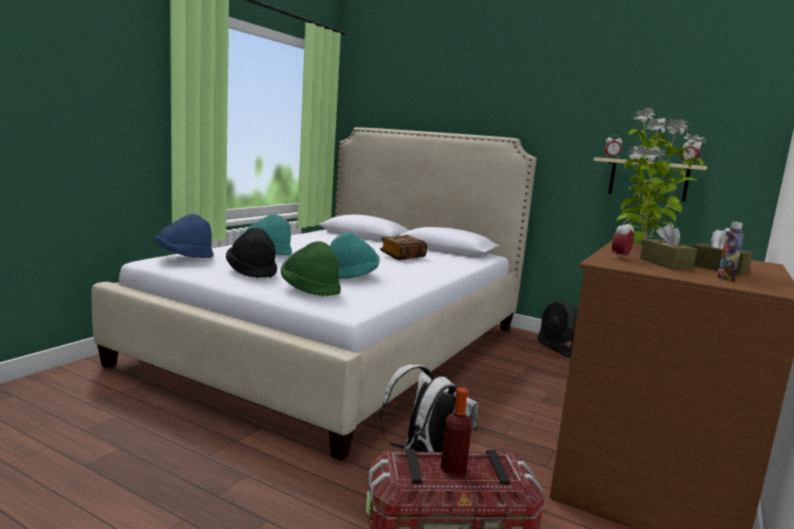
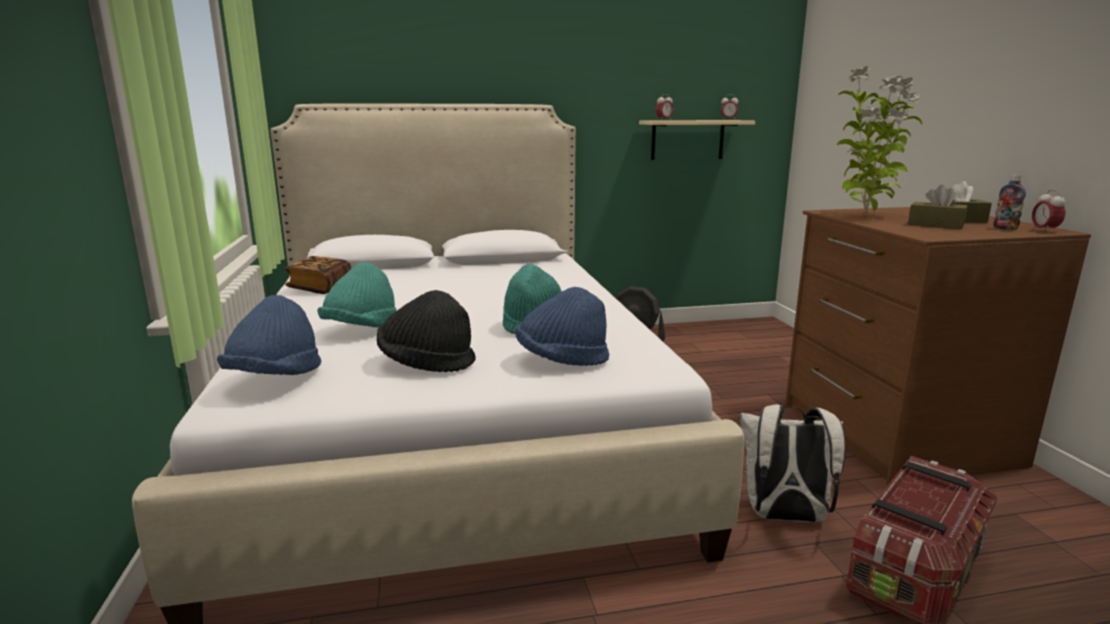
camera: 40 degrees left, 5 degrees up
(310, 289) = (562, 360): green hat -> blue hat
(402, 256) = (496, 280): book -> book (320, 287)
(453, 469) = (919, 499): bottle -> none
(620, 257) = (900, 227): alarm clock -> alarm clock (1044, 230)

